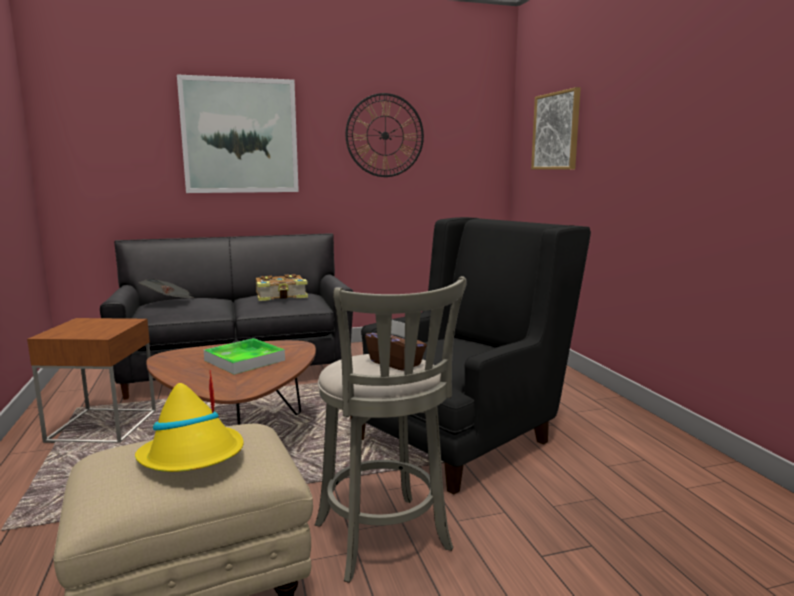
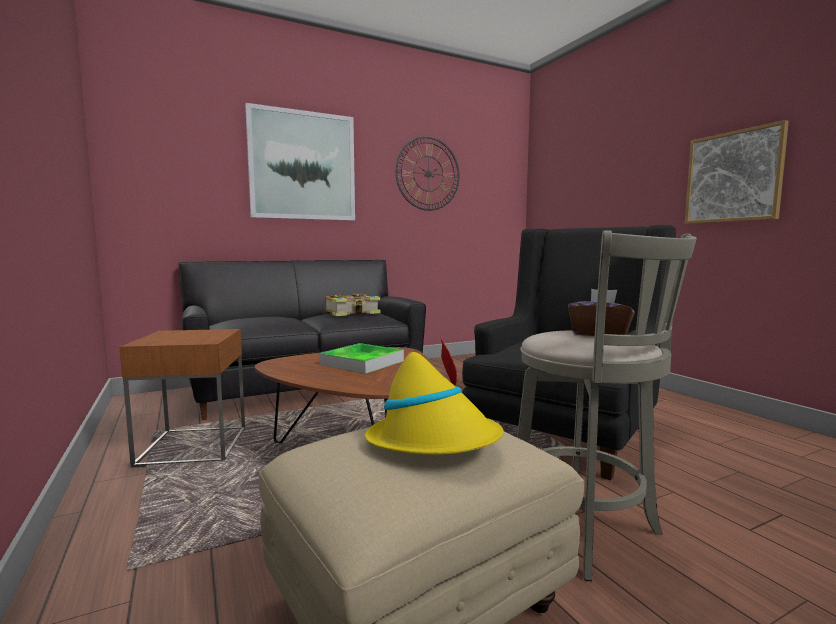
camera: 10 degrees left, 5 degrees down
(170, 302) = (245, 320): newspaper -> none
(556, 131) = (579, 170): picture -> picture (733, 177)

